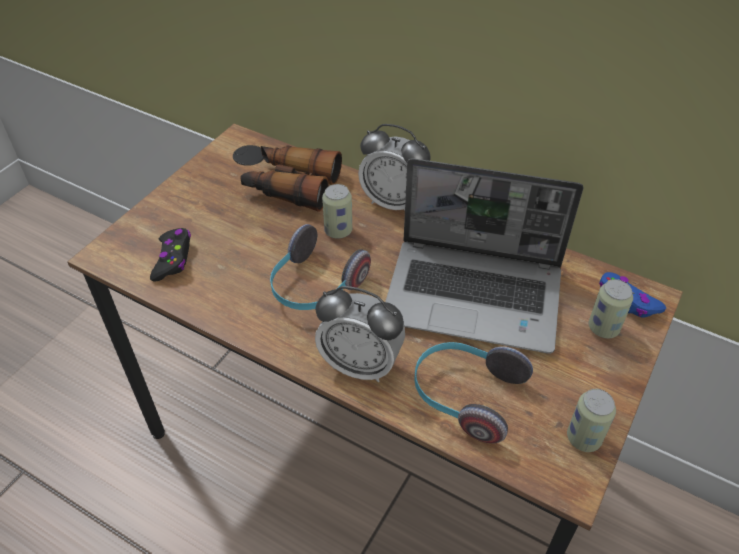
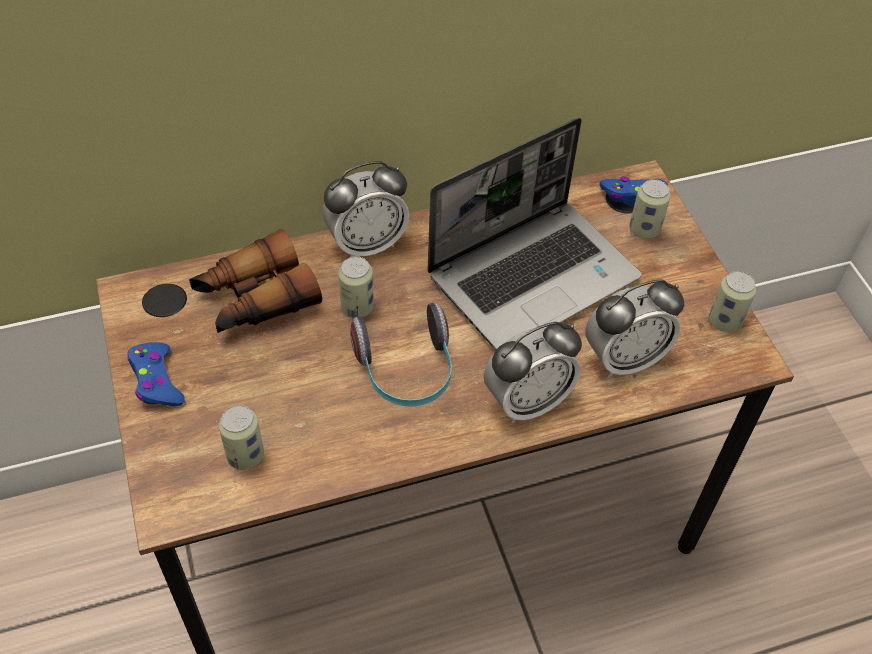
camera: 50 degrees left, 5 degrees up
(173, 259) = (245, 456): black game controller -> can
(189, 190) = (156, 381): none -> blue game controller
(465, 396) = (624, 359): headphones -> alarm clock

